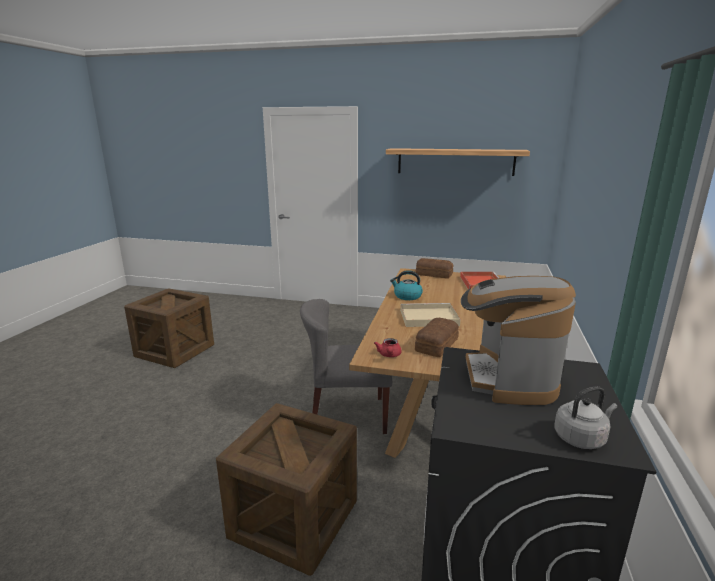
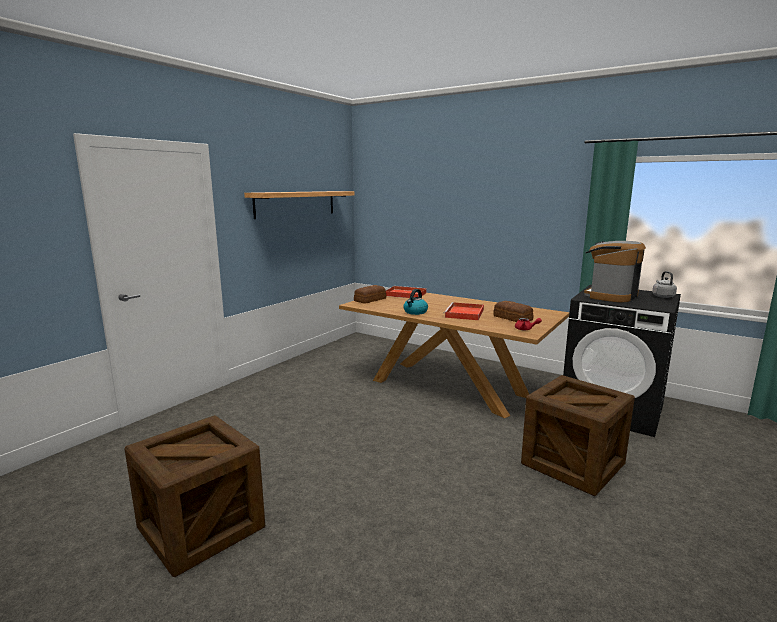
camera: 70 degrees left, 5 degrees down
(347, 416) = (448, 424): grey chair -> none
(427, 318) = (464, 314): beige tray -> red tray
(508, 378) = (610, 296): coffee machine -> coffee machine turned 105 degrees clockwise

